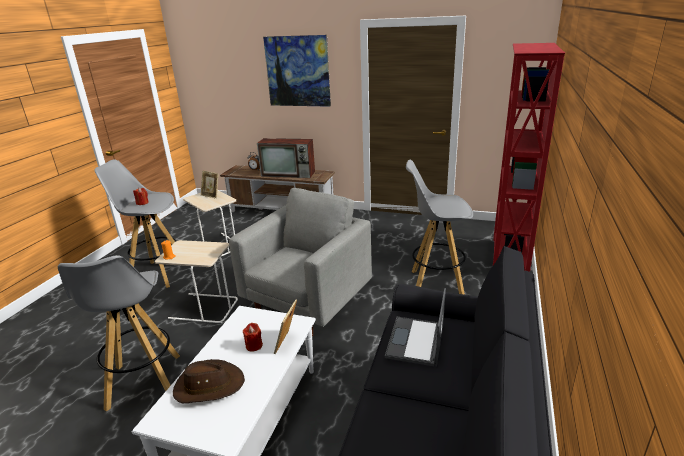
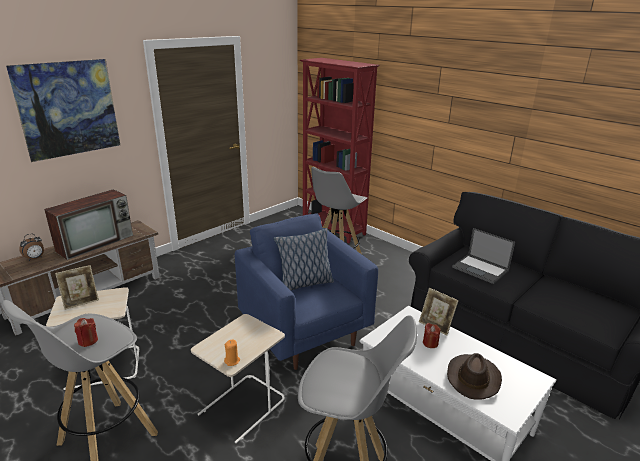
camera: 65 degrees left, 0 degrees up
(303, 255) = (304, 283): none -> pillow
(308, 304) = (304, 333): grey armchair -> blue armchair

